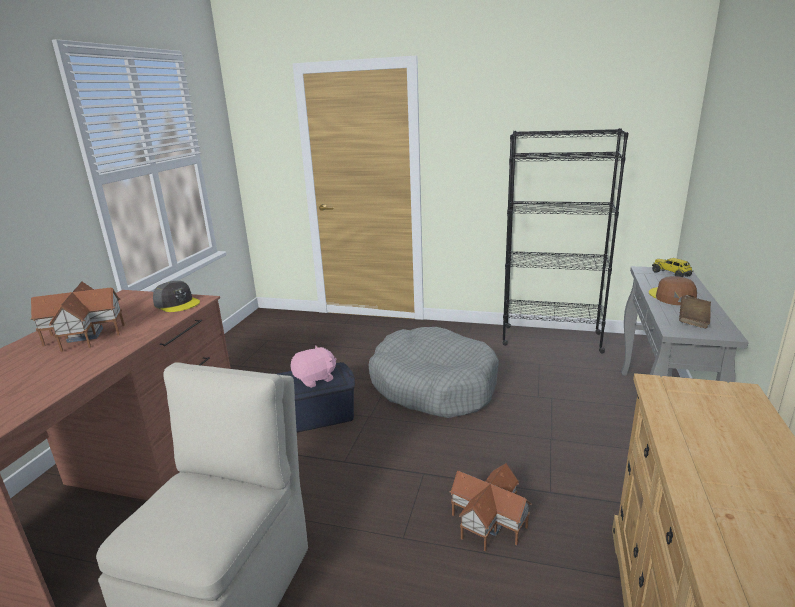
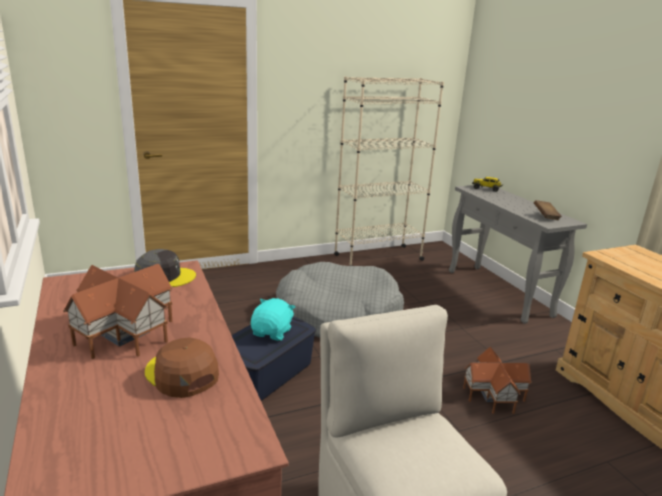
camera: 40 degrees left, 0 degrees up
(315, 379) = (272, 332): pink plush toy -> turquoise plush toy
(551, 339) = (378, 257): black bookcase -> beige bookcase
(671, 297) = (511, 204): brown cap -> brown cap (181, 374)

